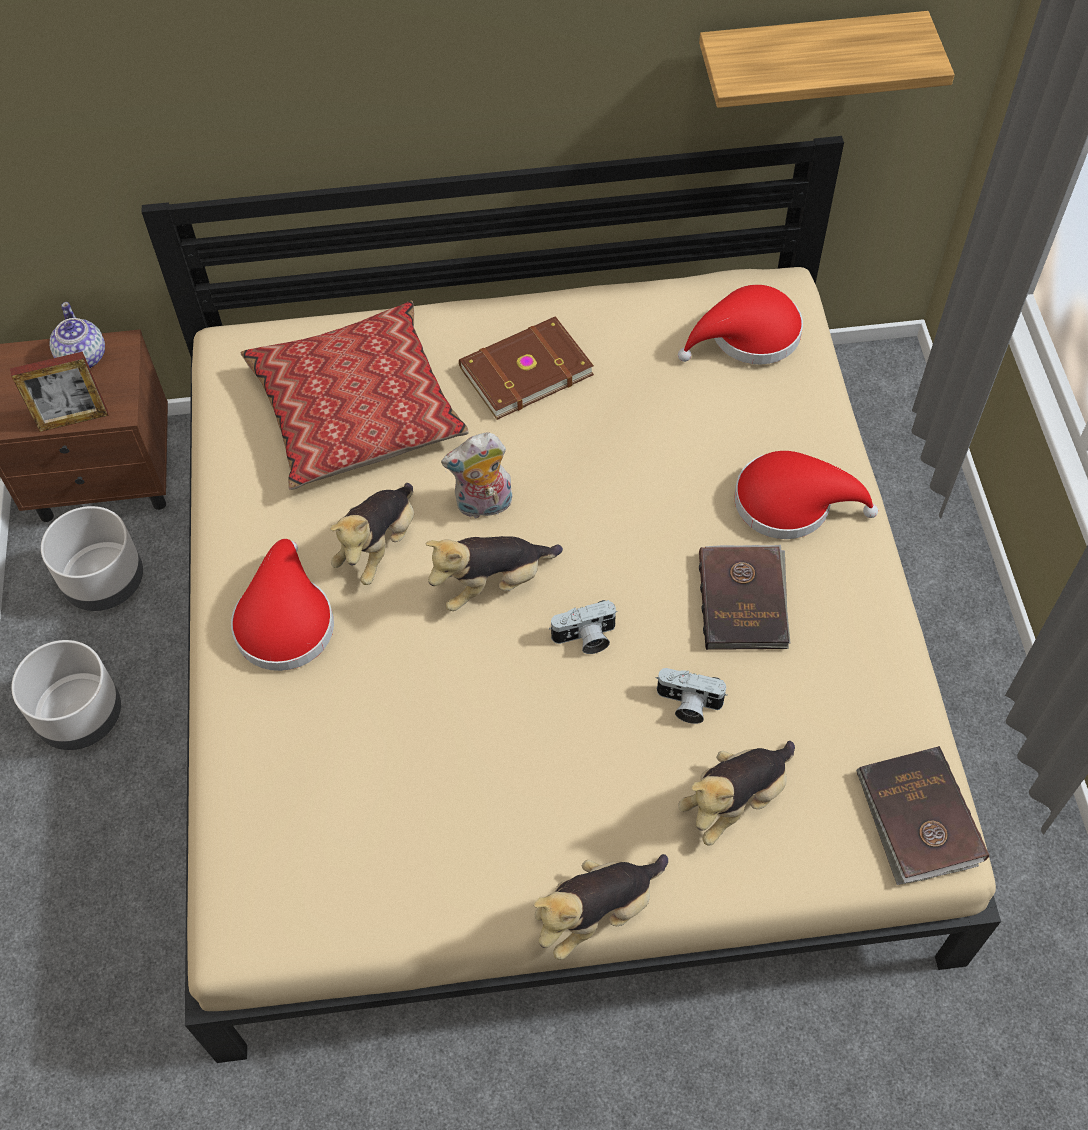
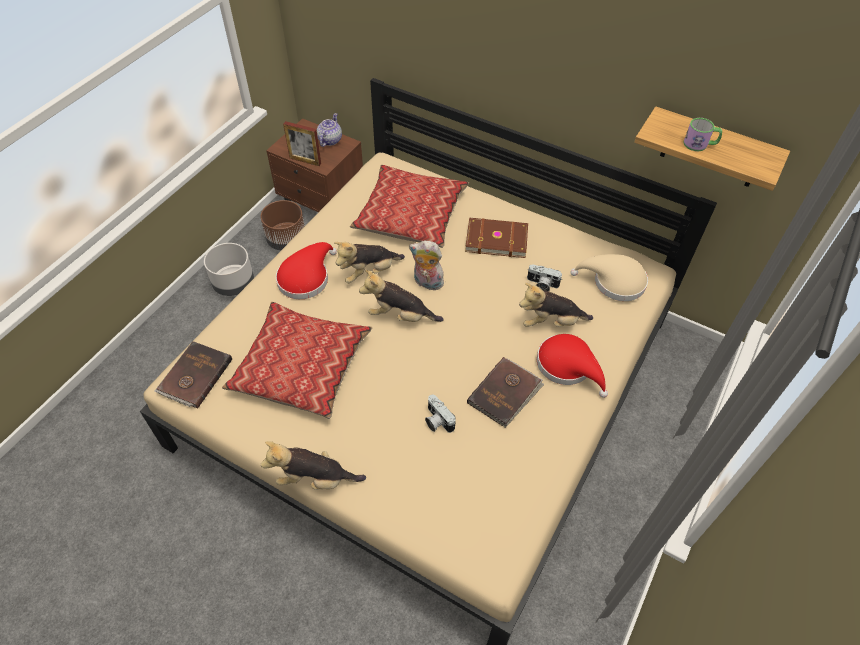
camera: 35 degrees right, 5 degrees down
(104, 581) = (287, 240): grey planter -> brown planter
(415, 763) = (302, 366): none -> pillow
(585, 638) = (418, 363): camera -> camera (541, 285)
(735, 800) = (419, 476): plush toy -> plush toy (551, 322)
(748, 336) = (614, 282): red hat -> beige hat
(812, 64) = (700, 144): none -> mug
(918, 818) = (497, 547): brown book -> brown book (194, 376)

